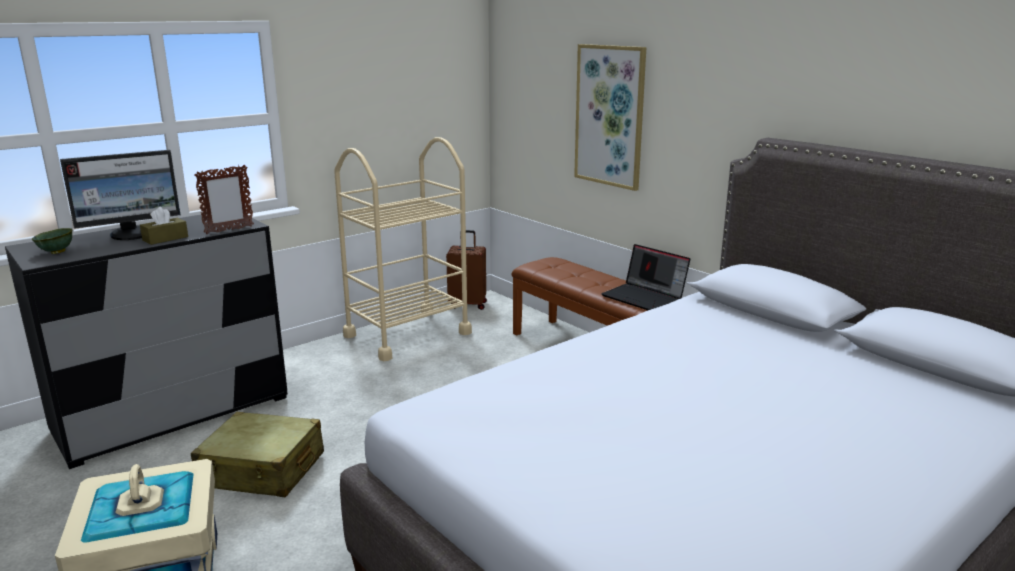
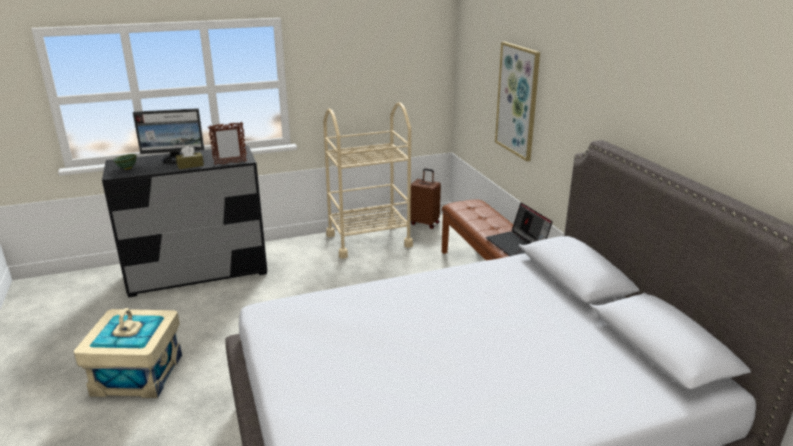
camera: 20 degrees right, 5 degrees up
(263, 470) = (227, 320): beige suitcase -> none

